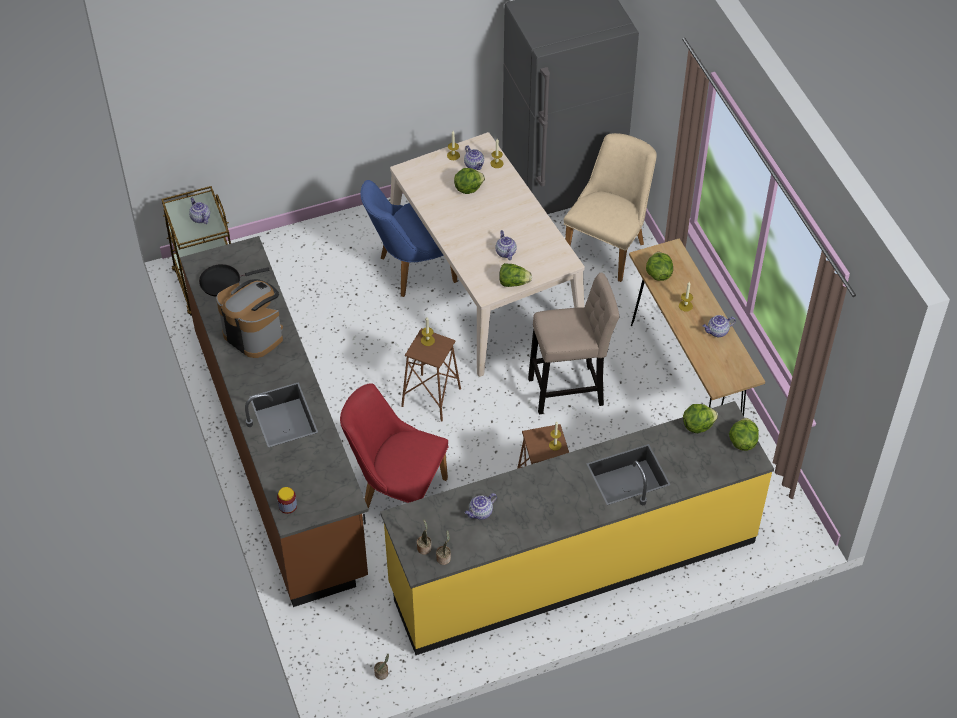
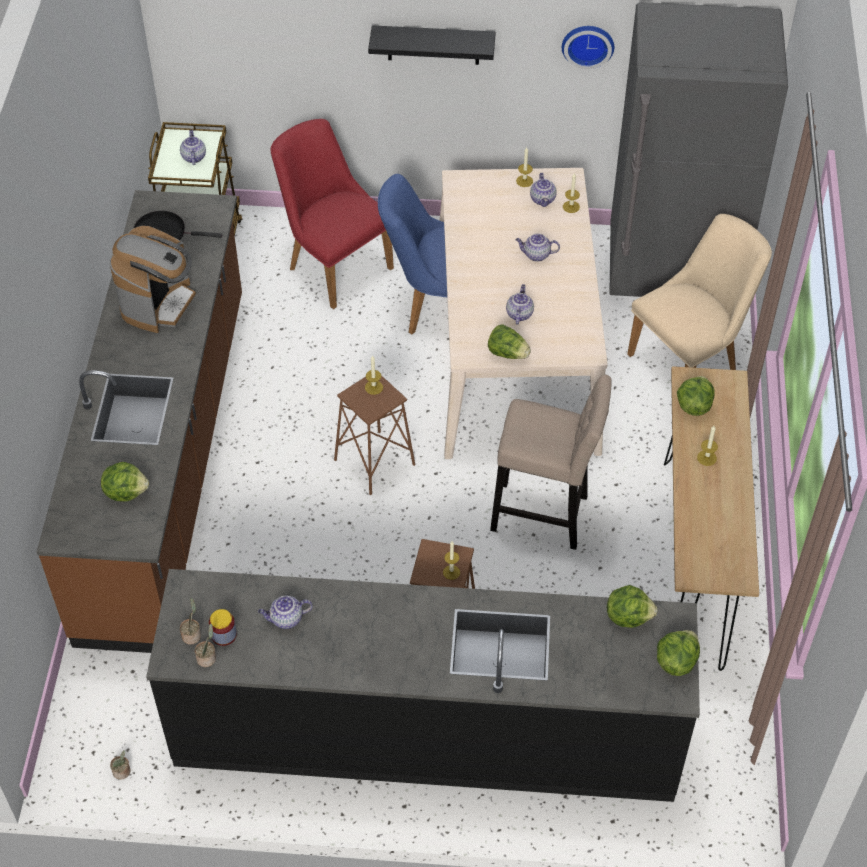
camera: 25 degrees right, 0 degrees up
(253, 334) = (159, 304): coffee machine -> coffee machine turned 45 degrees clockwise
(287, 506) = (67, 519): jar -> jar (224, 635)
(359, 76) = (433, 45): none -> black shelf
(396, 493) = (268, 559): red chair -> red chair (333, 264)
(468, 188) = (519, 224): lettuce -> lettuce (126, 492)
(471, 42) = (588, 44): none -> wall clock
(573, 564) = (426, 732): yellow counter -> black counter
(717, 332) = (730, 506): teapot -> teapot (536, 255)

